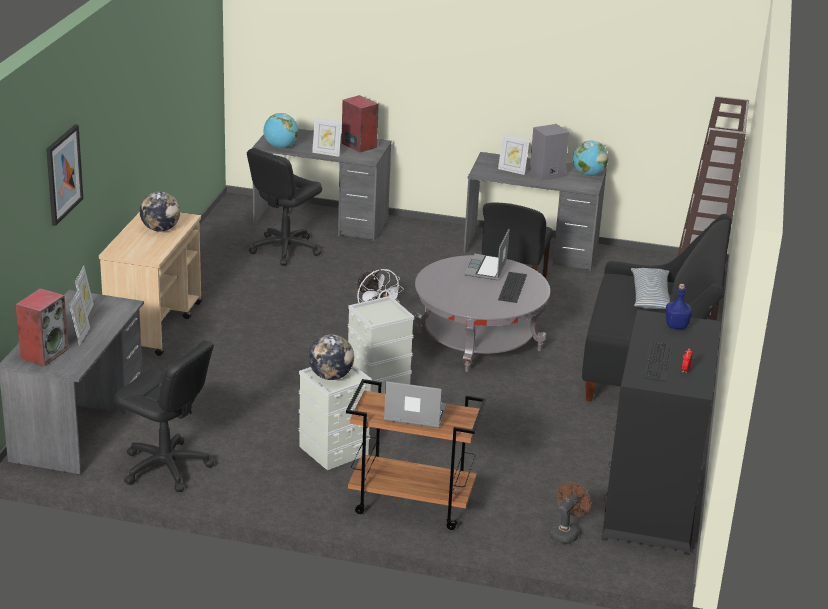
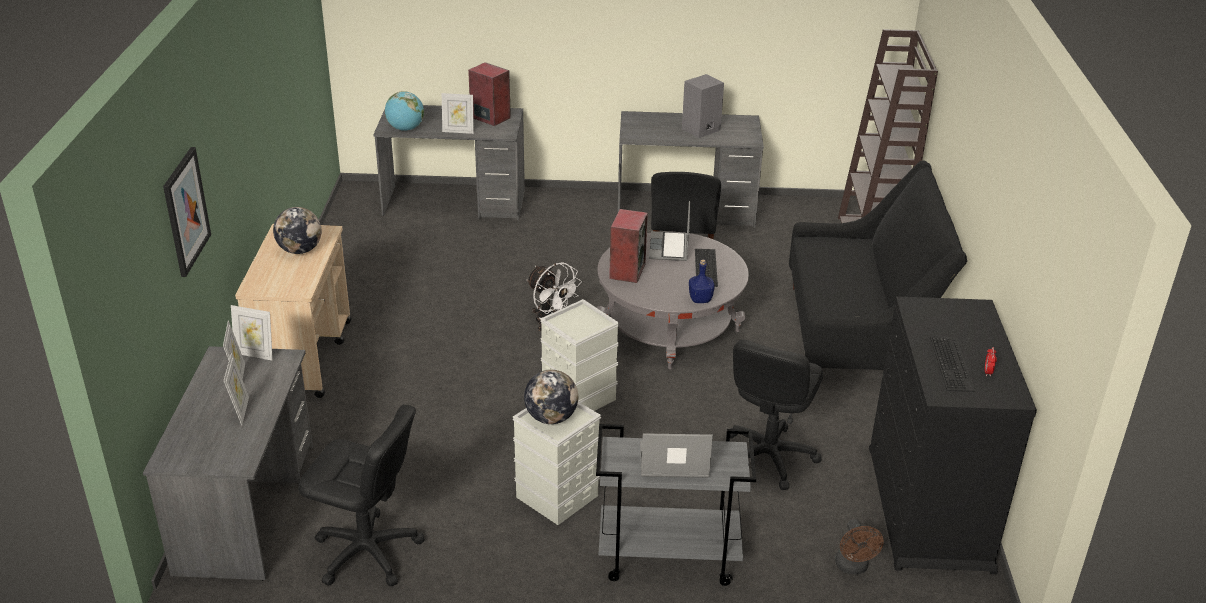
camera: 10 degrees left, 5 degrees up
(44, 353) = (200, 444): speaker -> speaker (627, 270)
(285, 249) = (425, 242): black office chair -> black office chair (768, 457)
(410, 504) = (667, 558): brown cart -> grey cart
(512, 170) = (663, 129): picture frame -> picture frame (255, 354)
(566, 533) = (853, 567): brown fan -> brown fan turned 150 degrees clockwise
(588, 175) = (743, 125): globe -> none
(651, 296) = (854, 260): pillow -> none
(676, 325) = (948, 312): blue bottle -> blue bottle (700, 299)

